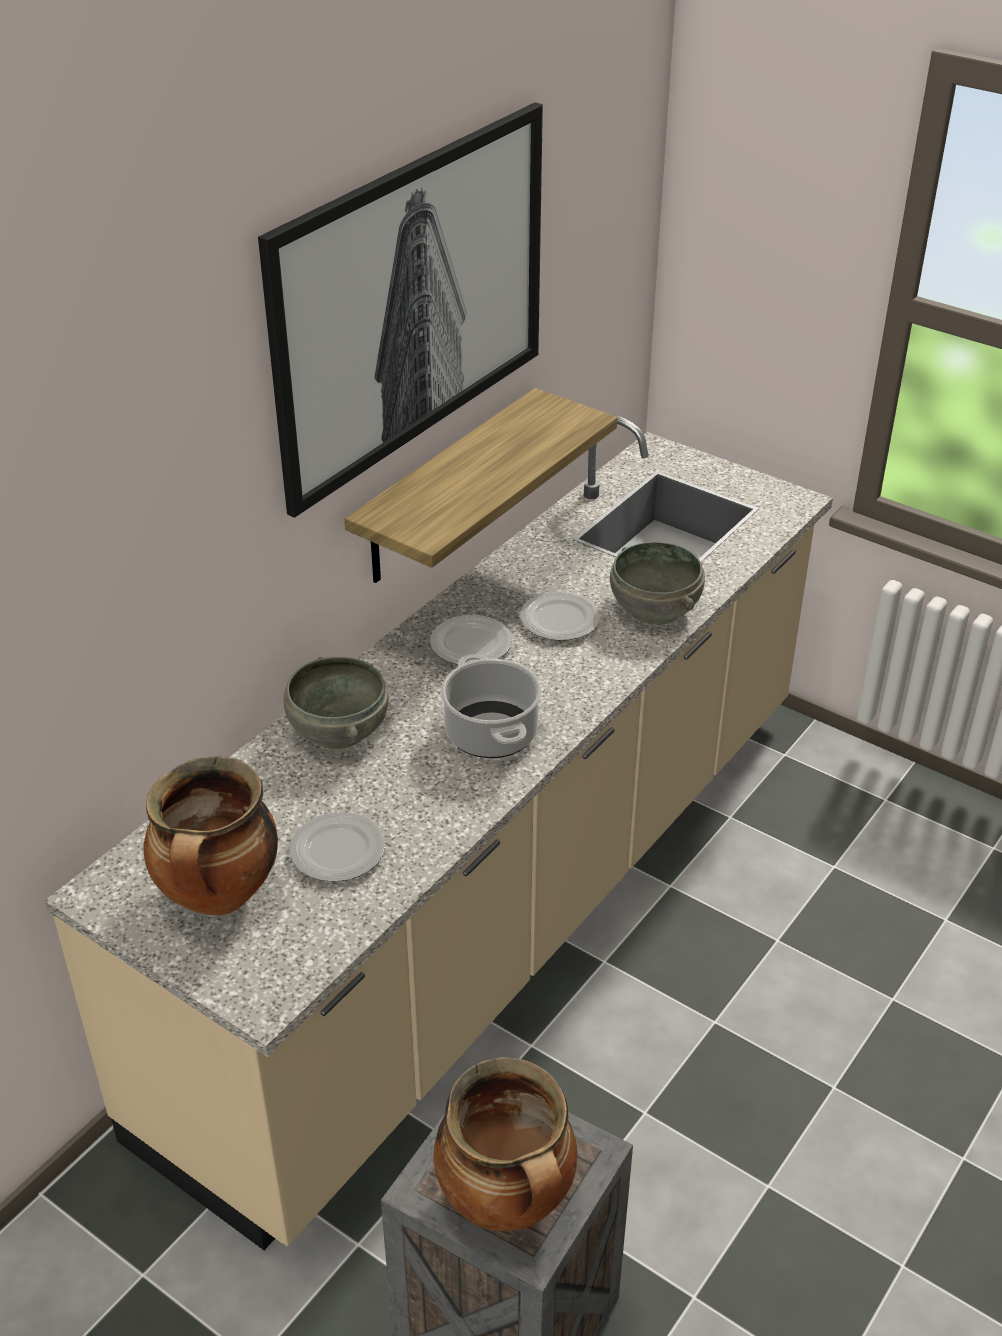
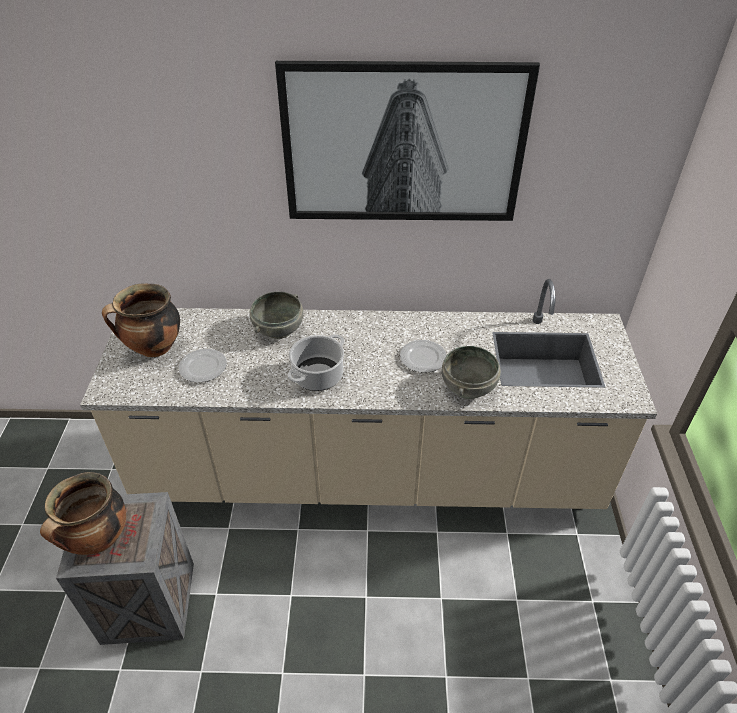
camera: 55 degrees right, 5 degrees up
(446, 488) = (421, 260): shelf -> none
(470, 644) = (374, 338): plate -> none

